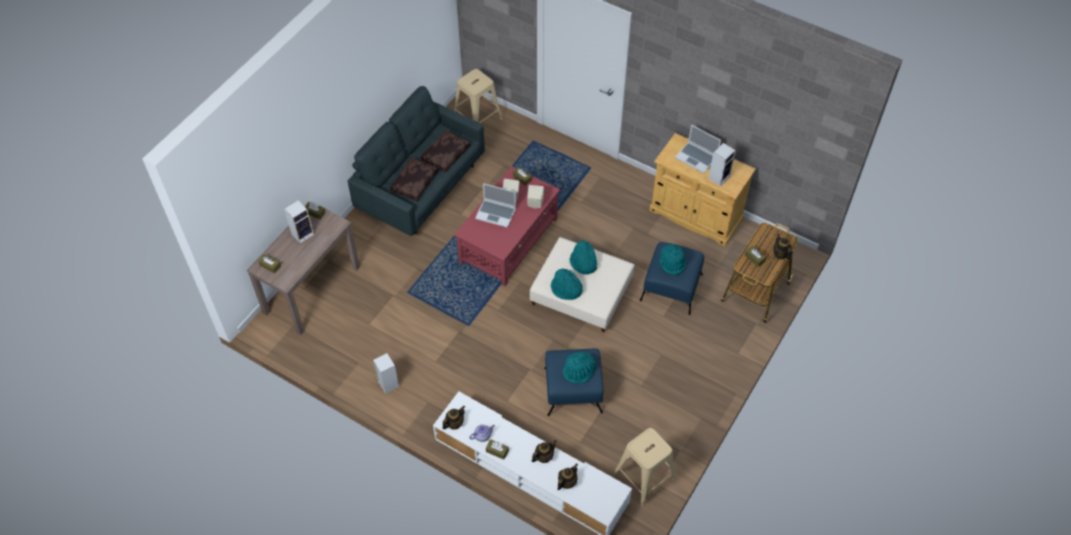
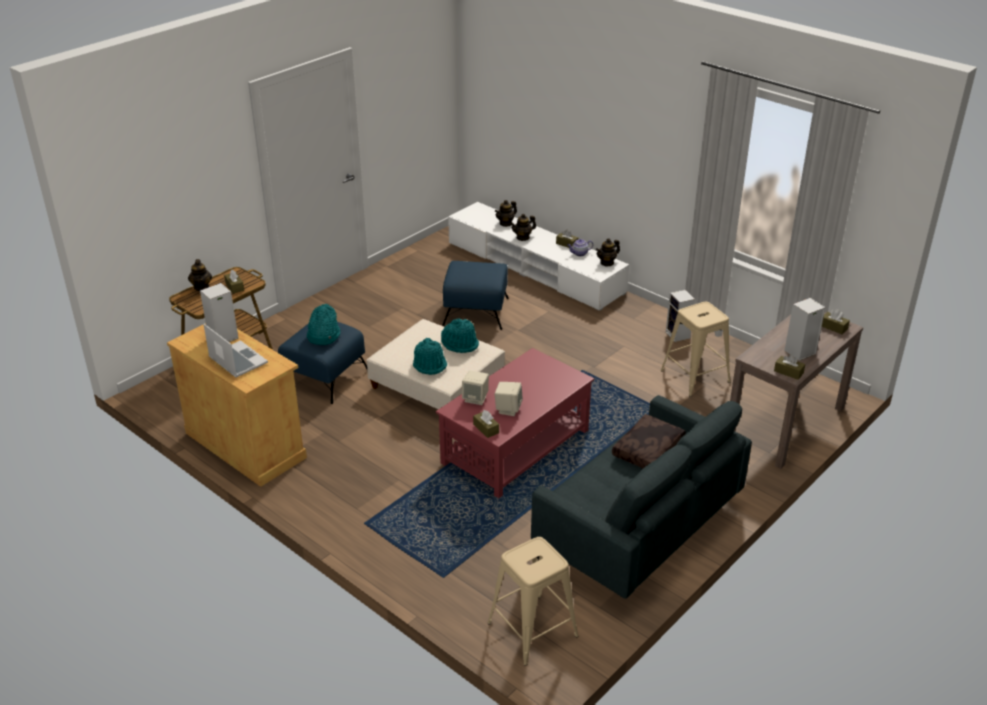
camera: 170 degrees left, 20 degrees down
(445, 154) = (598, 483): brown pillow -> none
(496, 213) = (532, 393): laptop -> none
(579, 371) = (471, 268): turquoise hat -> none
(644, 477) = (428, 255): beige stool -> beige stool (695, 376)

